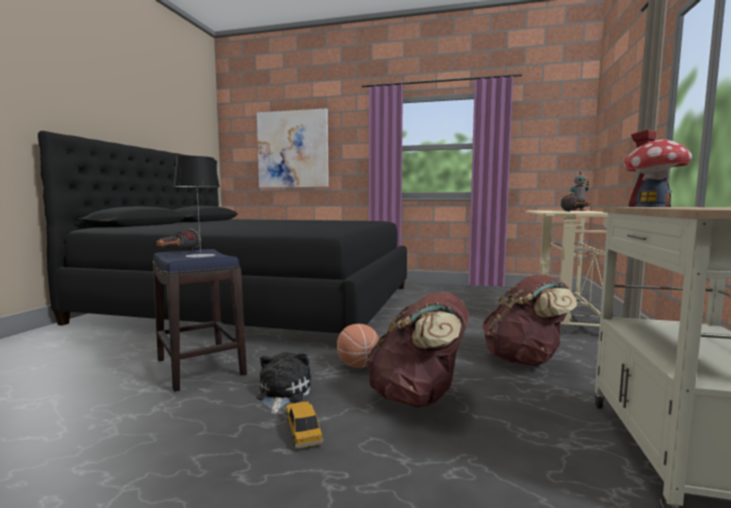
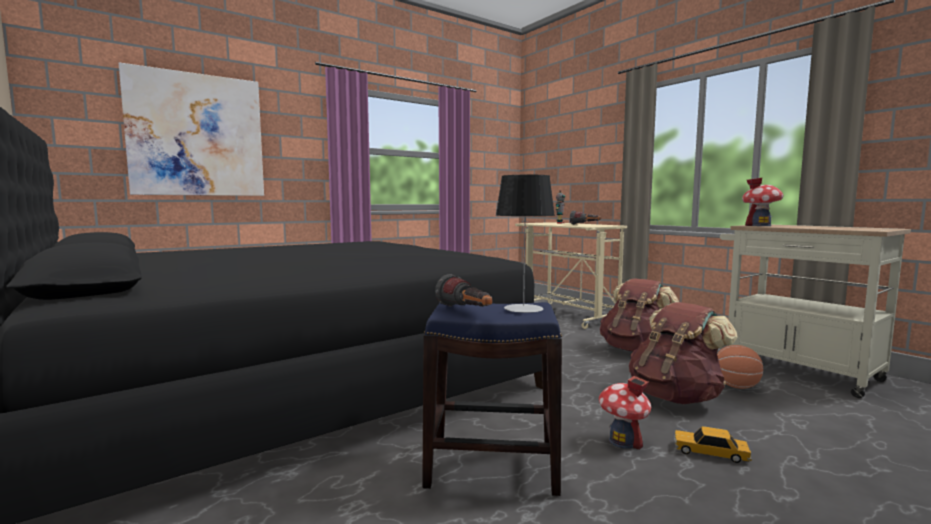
camera: 50 degrees left, 0 degrees up
(282, 394) = (622, 441): plush toy -> toy house
(358, 365) = (585, 395): basketball -> basketball (737, 386)

